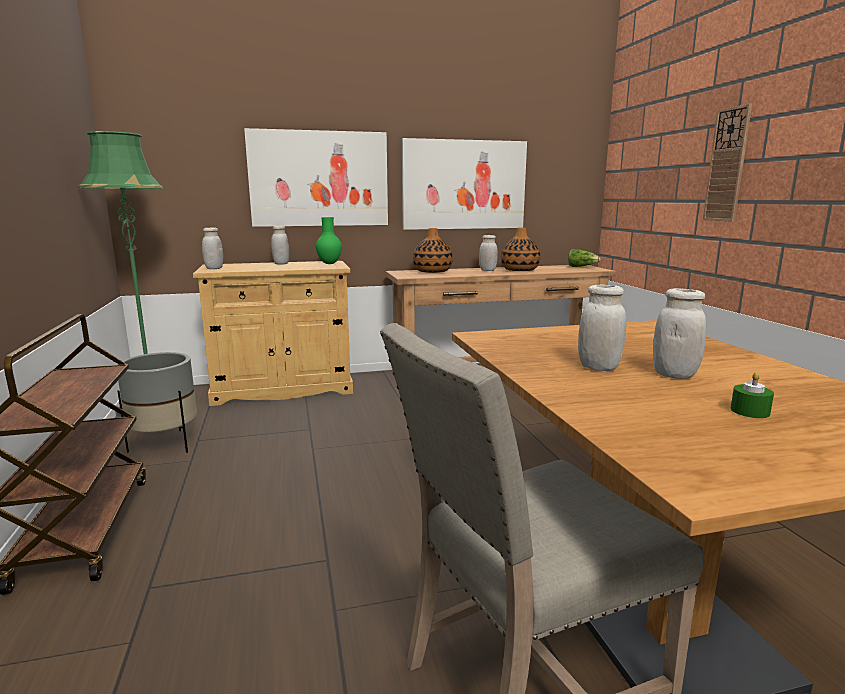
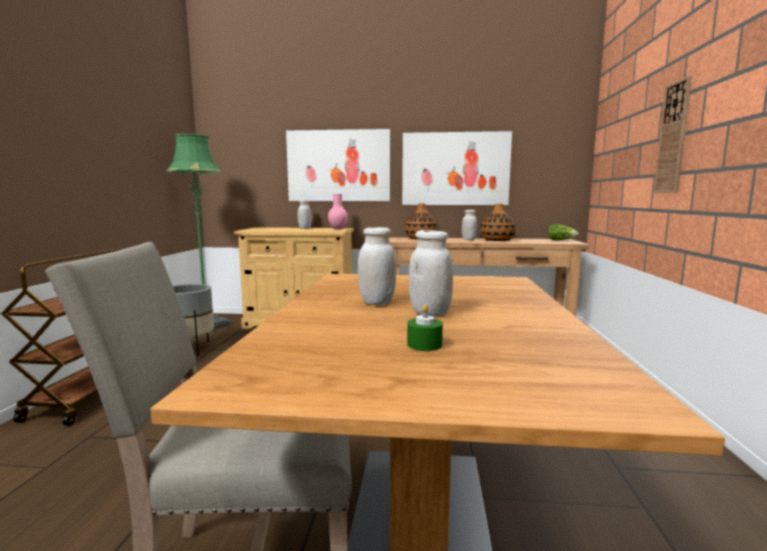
camera: 20 degrees right, 5 degrees down
(214, 268) = (254, 229): white jar -> none
(329, 263) = (337, 229): green vase -> pink vase

